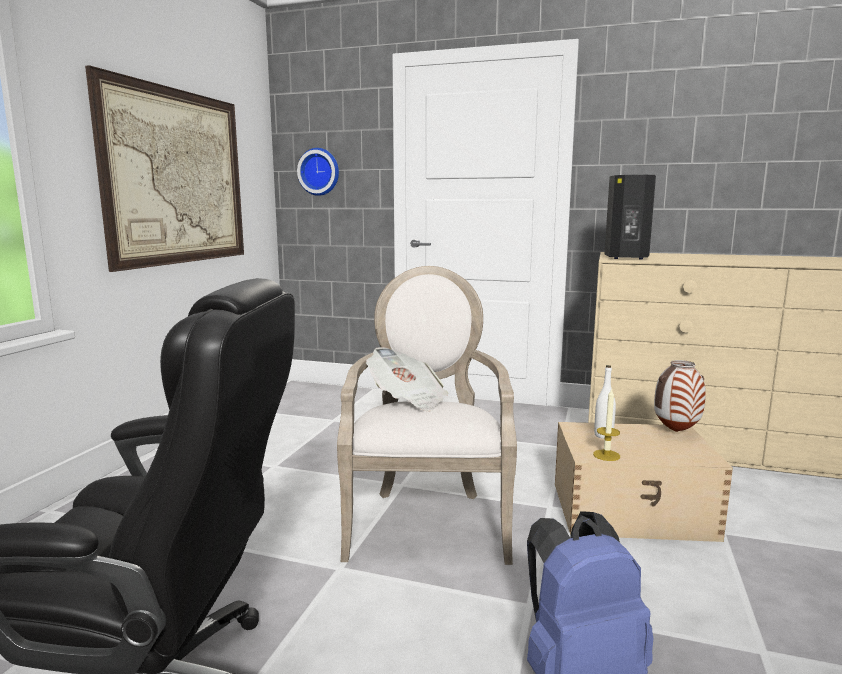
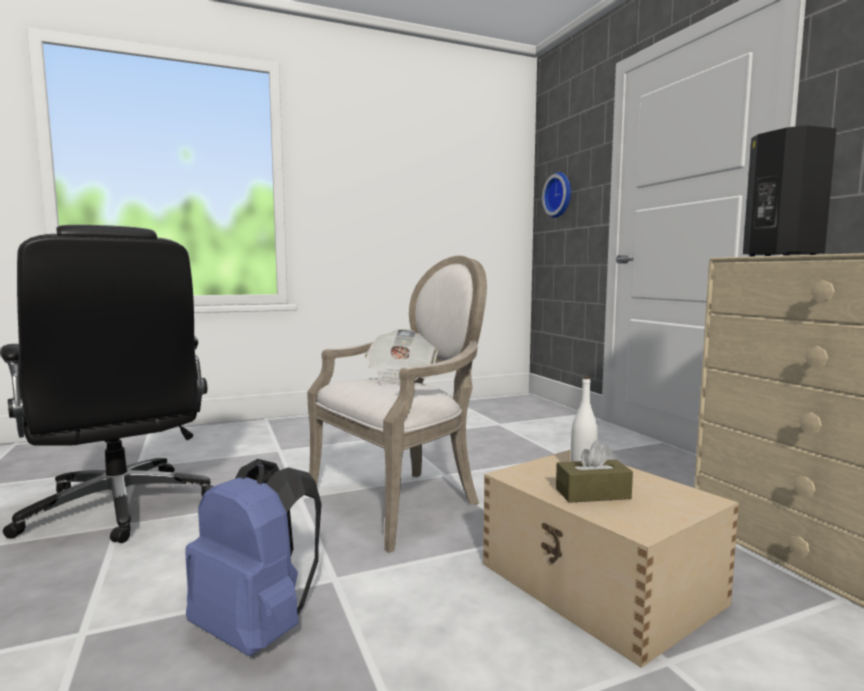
camera: 50 degrees right, 5 degrees down
(177, 177) = (411, 205): picture -> none
(606, 455) = (530, 481): candle -> none
(646, 449) = (592, 494): none -> brown tissue box
(676, 431) = (692, 498): vase -> none

